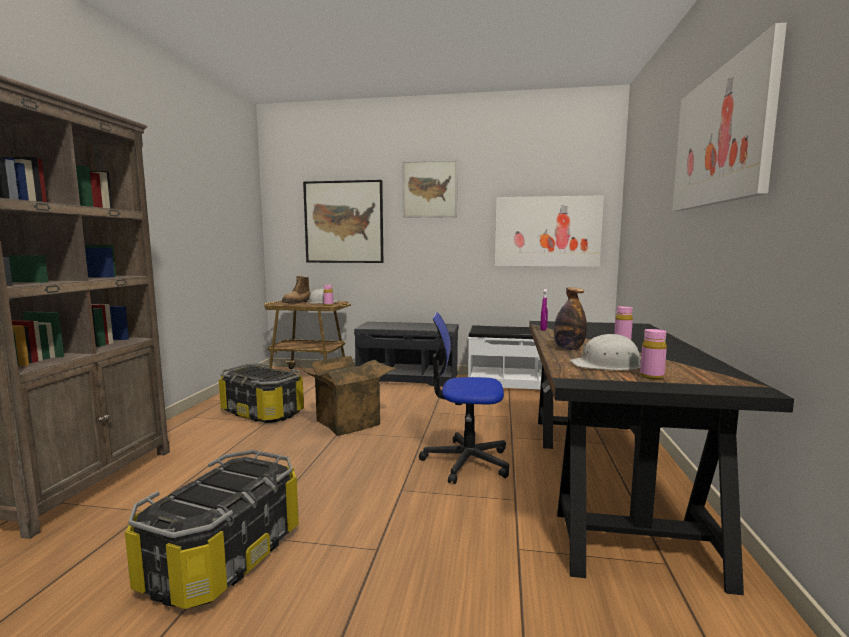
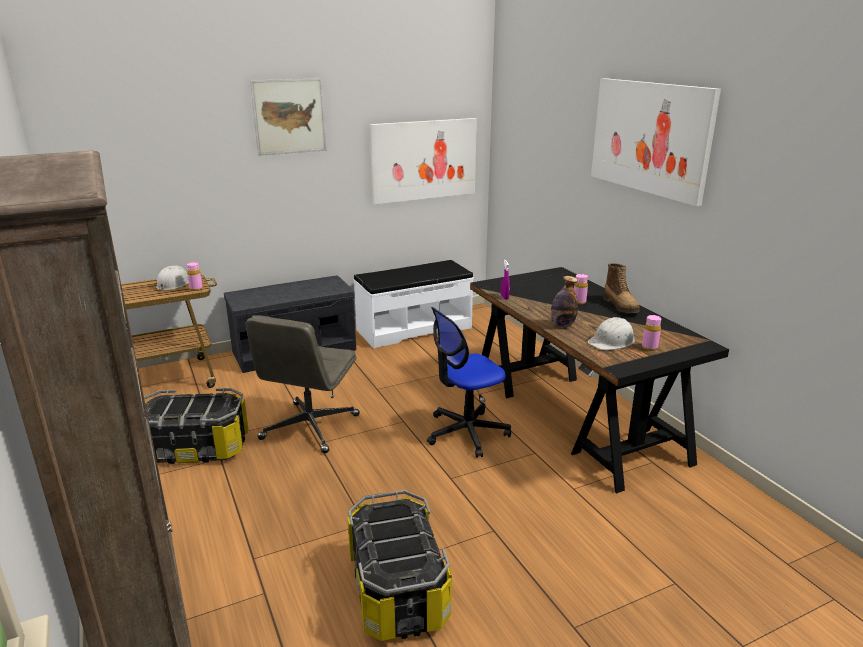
camera: 35 degrees left, 15 degrees up
(297, 303) = (140, 291): boot -> boot (621, 306)
(344, 222) = (174, 167): picture -> none
(347, 421) = (309, 428): cardboard box -> grey office chair

